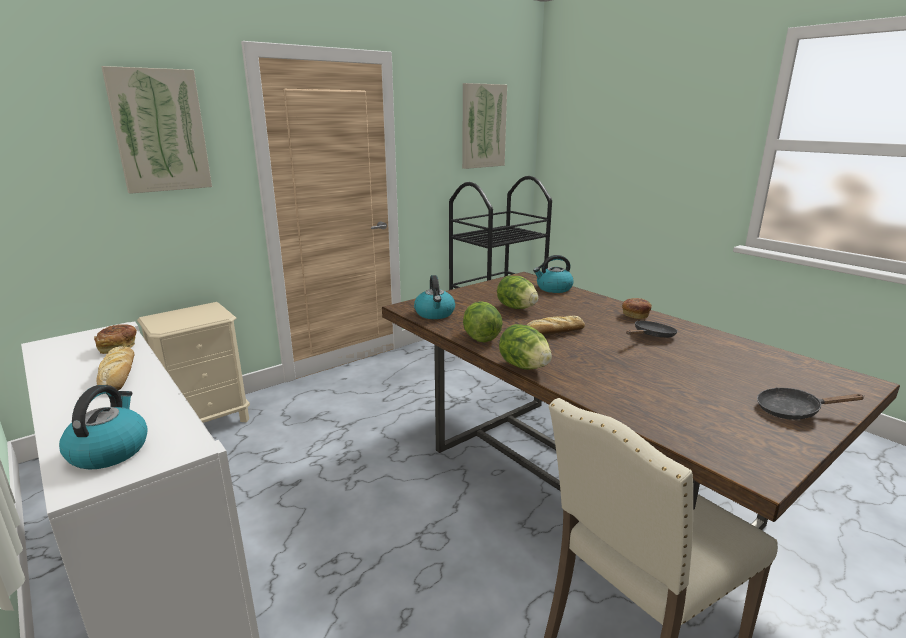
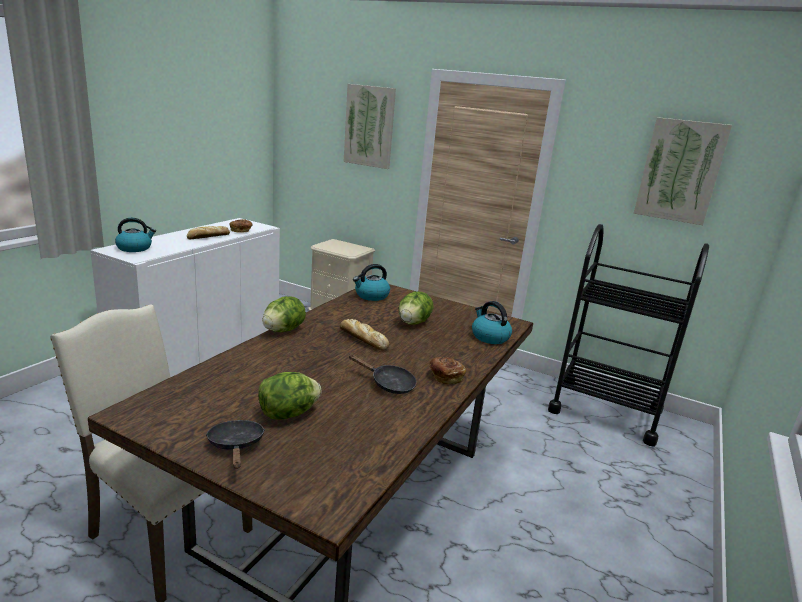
camera: 65 degrees right, 0 degrees up
(481, 338) = (331, 313): lettuce -> lettuce (288, 414)

